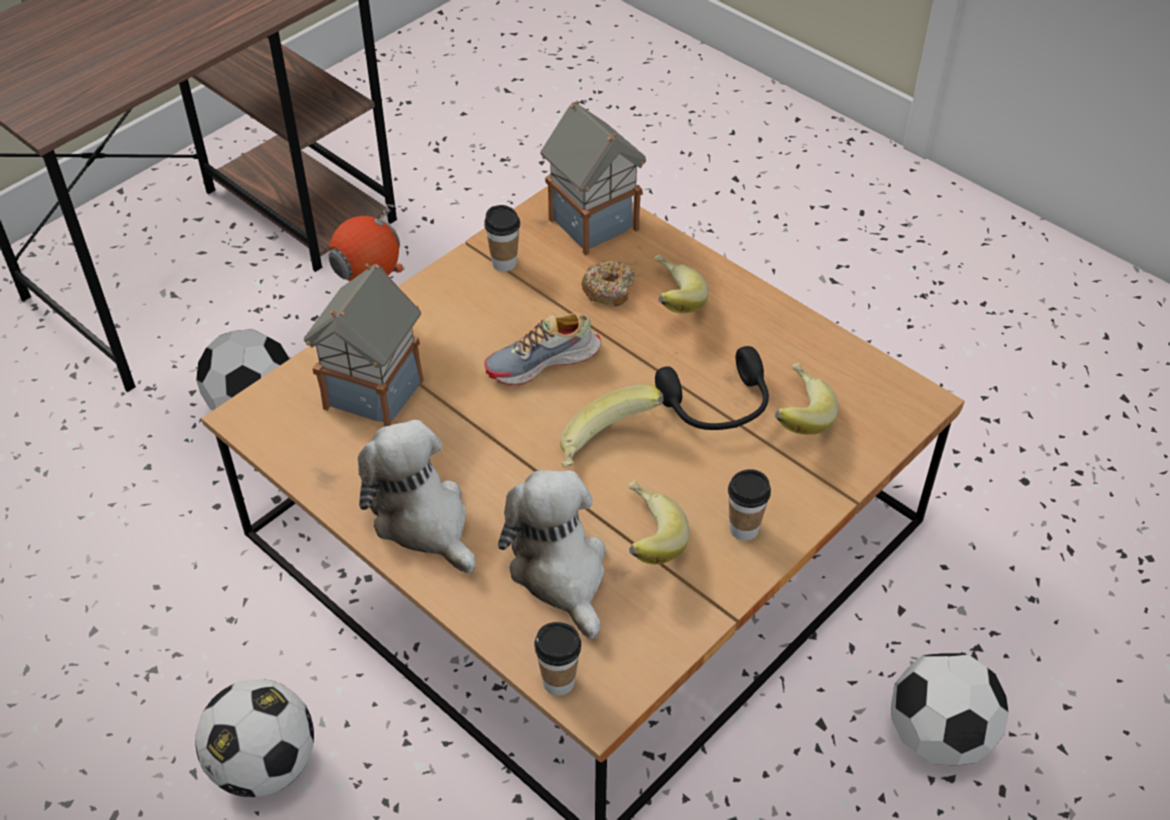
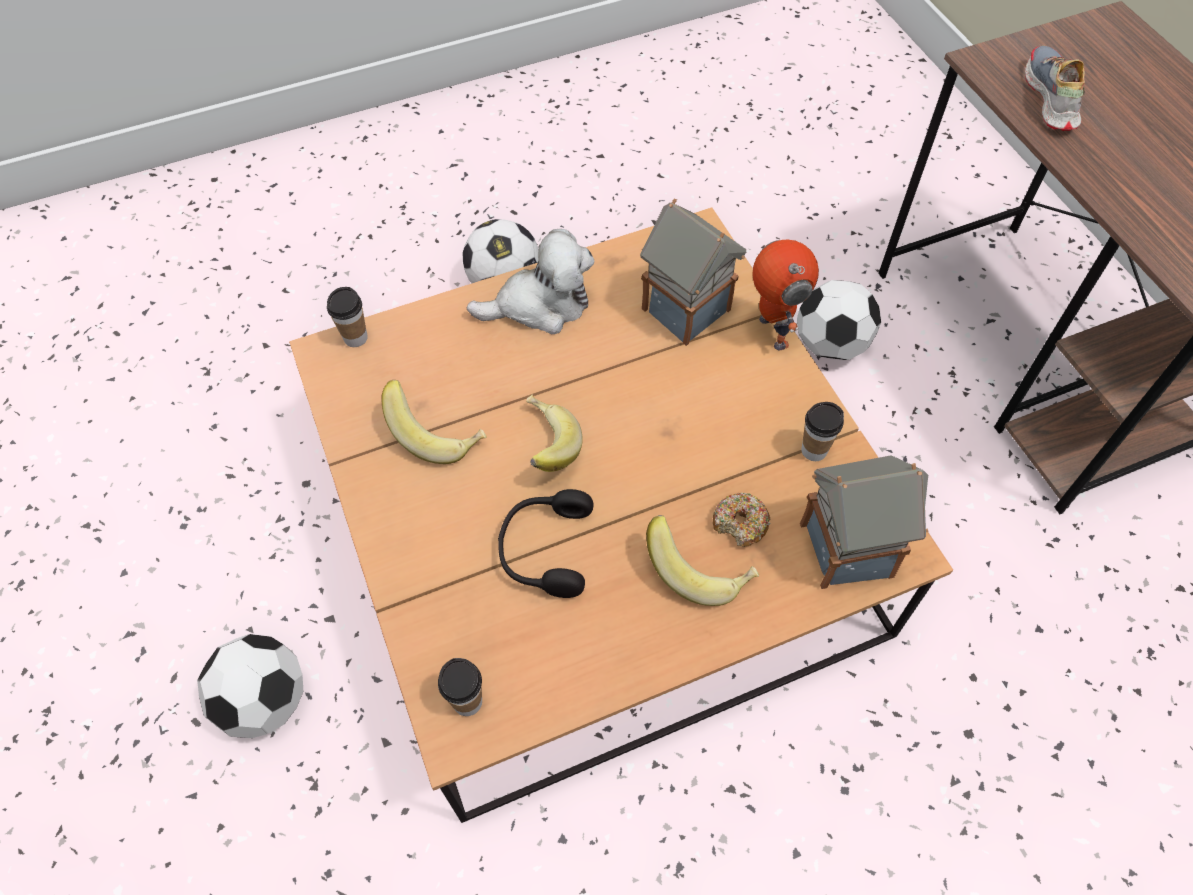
camera: 115 degrees right, 10 degrees up
(543, 362) = (666, 436): shoe -> shoe (1050, 98)
(560, 571) = (443, 370): plush toy -> none
(744, 529) = (405, 508): cup -> cup (467, 701)
(795, 416) = (498, 610): banana -> none

